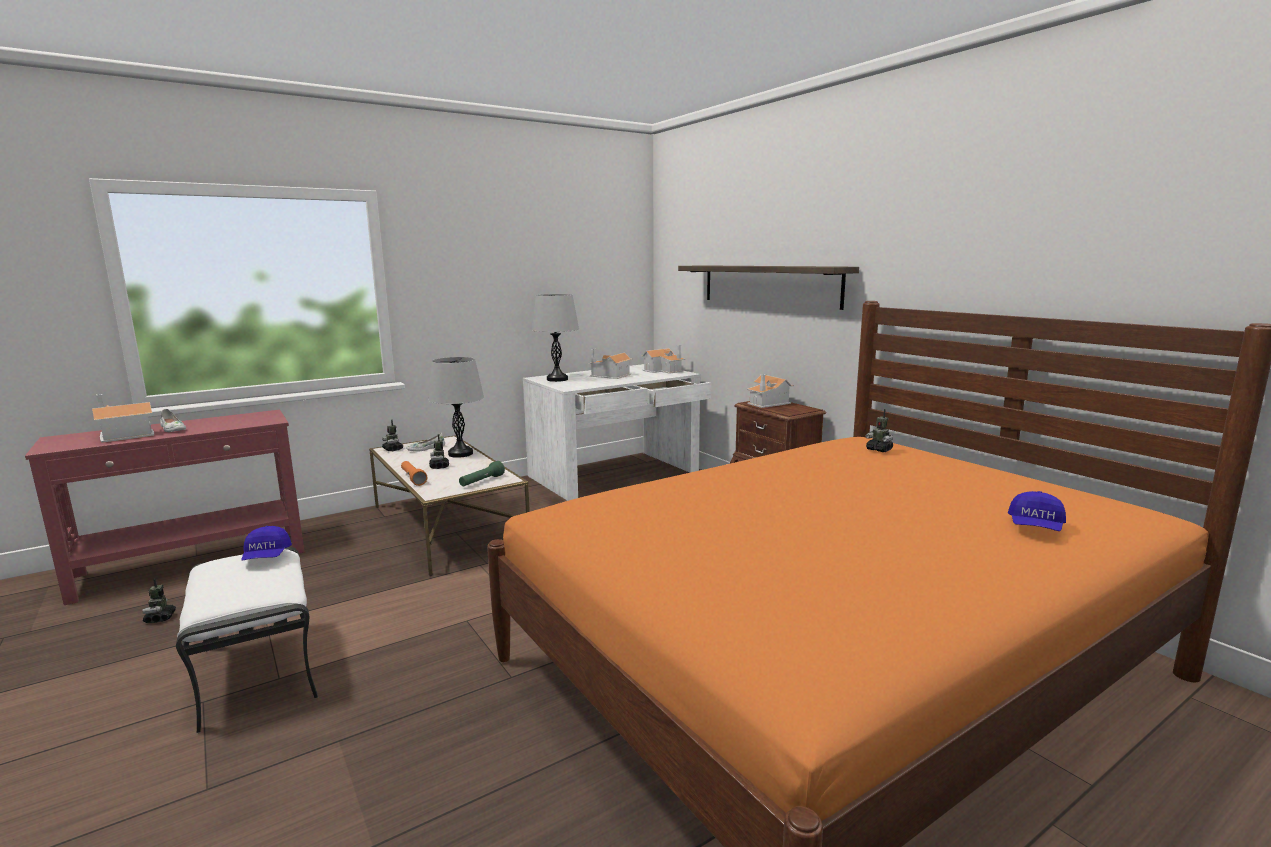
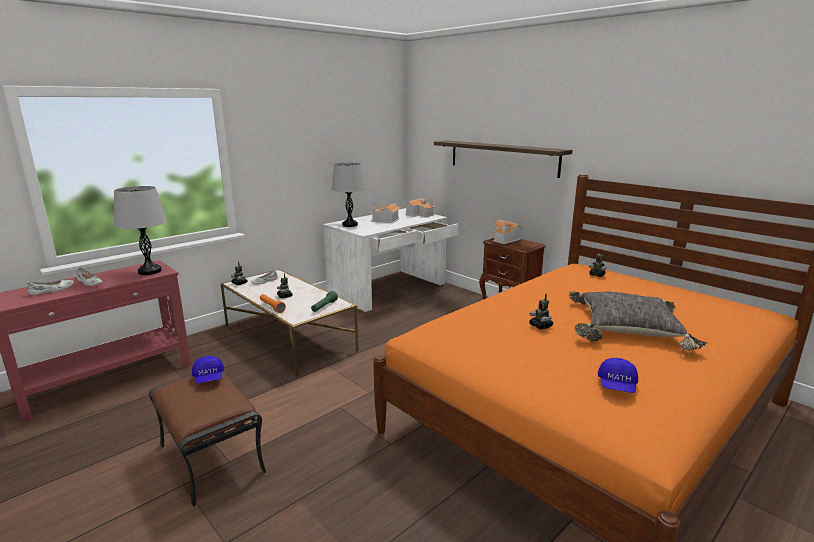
camera: 10 degrees left, 5 degrees up
(122, 435) = (52, 290): toy house -> white shoe
(160, 618) = (109, 426): toy robot -> toy robot (540, 326)
(256, 671) = (209, 458): white ottoman -> brown ottoman
(460, 454) = (293, 284): grey table lamp -> grey table lamp (150, 271)
(880, 516) = (627, 326): none -> pillow
(1035, 527) = (716, 327): blue cap -> blue cap (617, 386)

